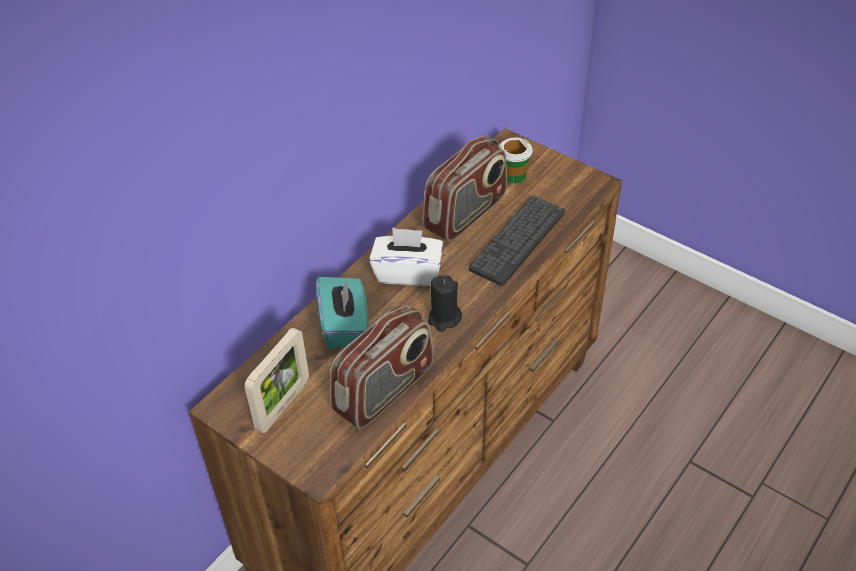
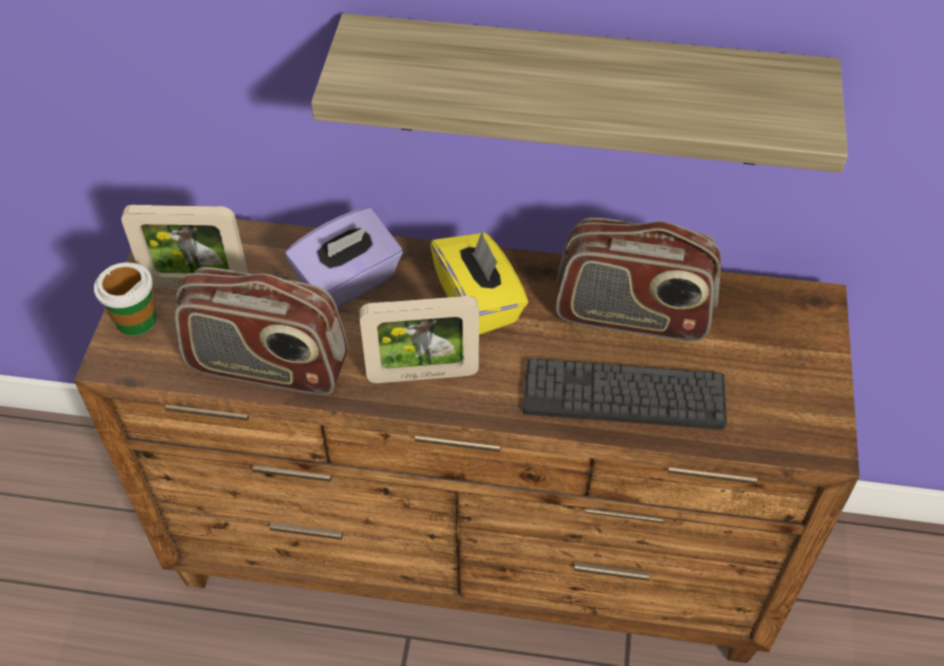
camera: 60 degrees right, 5 degrees up
(345, 326) = (348, 282): turquoise tissue box -> purple tissue box
(385, 112) = (580, 91): none -> shelf
(408, 272) = (479, 302): white tissue box -> yellow tissue box
(444, 318) = (422, 374): black candle -> picture frame
(513, 175) = (752, 336): cup -> cup (136, 319)

